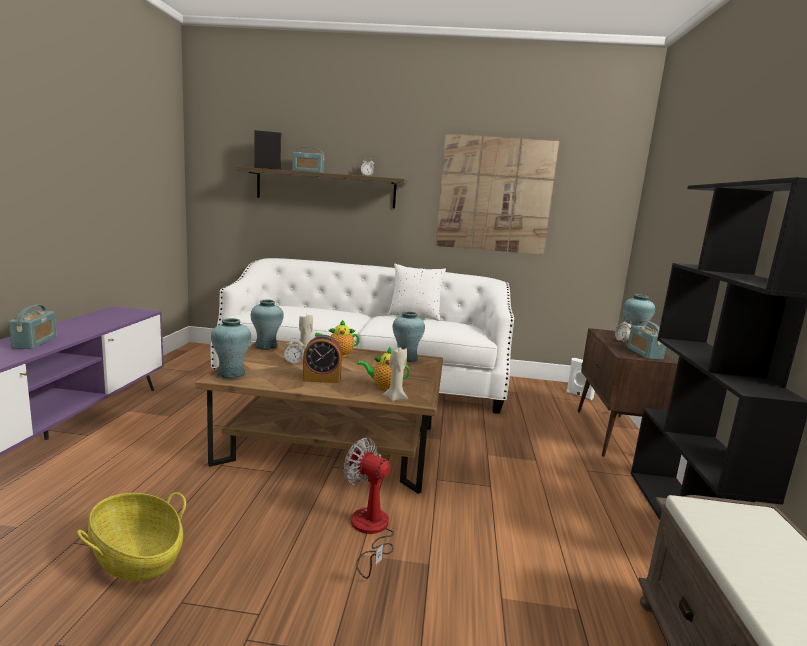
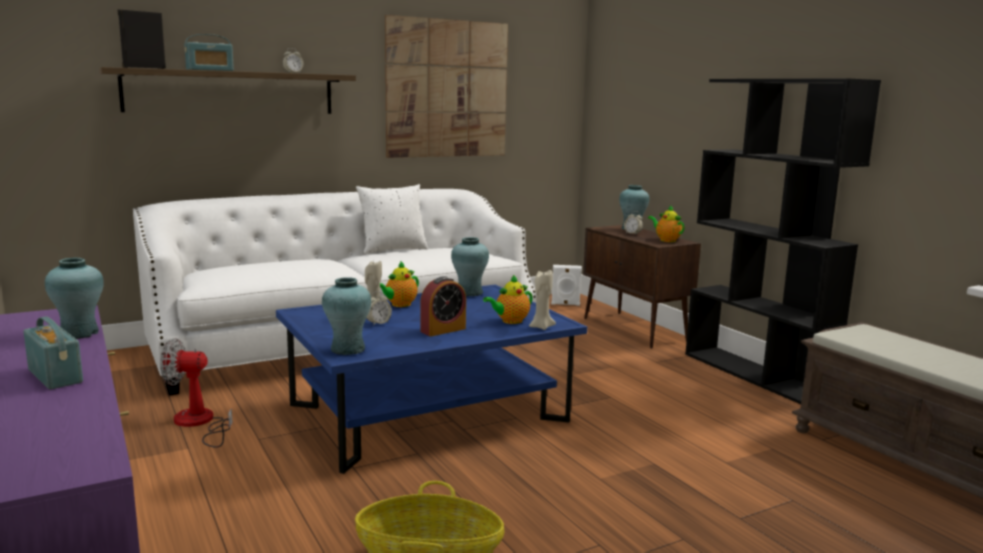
camera: 35 degrees left, 0 degrees up
(266, 346) = (308, 316): turquoise vase -> turquoise vase (79, 333)
(330, 445) = (428, 413): brown coffee table -> blue coffee table
(370, 531) = (580, 461): fan -> fan (199, 423)
(644, 353) = (666, 240): radio -> teapot

